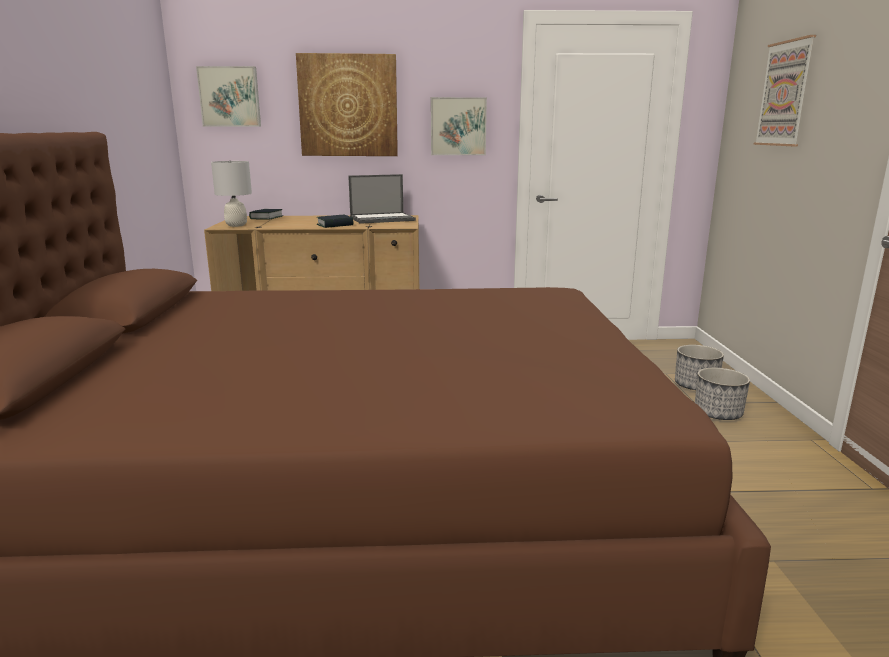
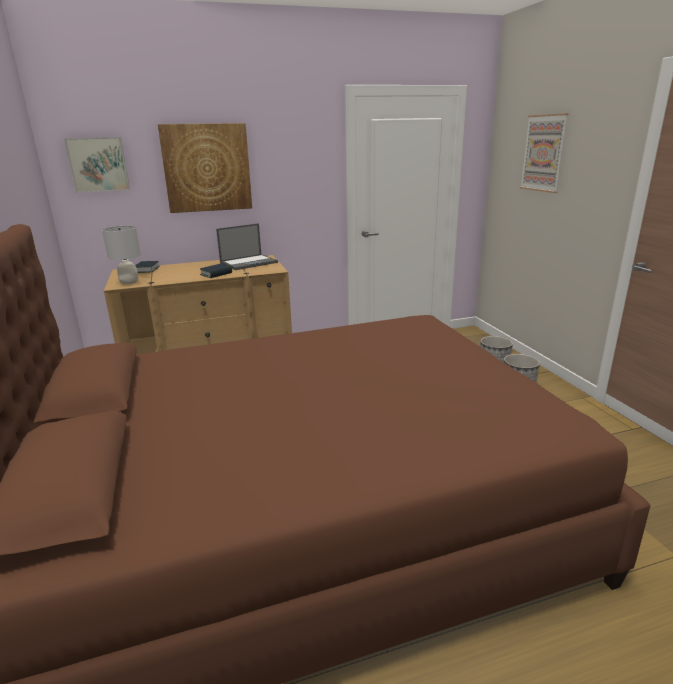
camera: 15 degrees left, 5 degrees up
(458, 126) = (299, 181): picture -> none

